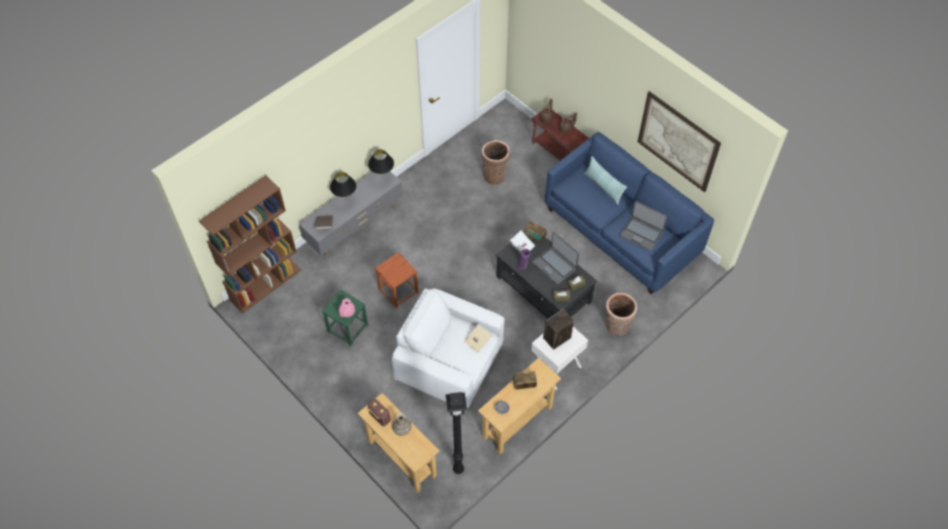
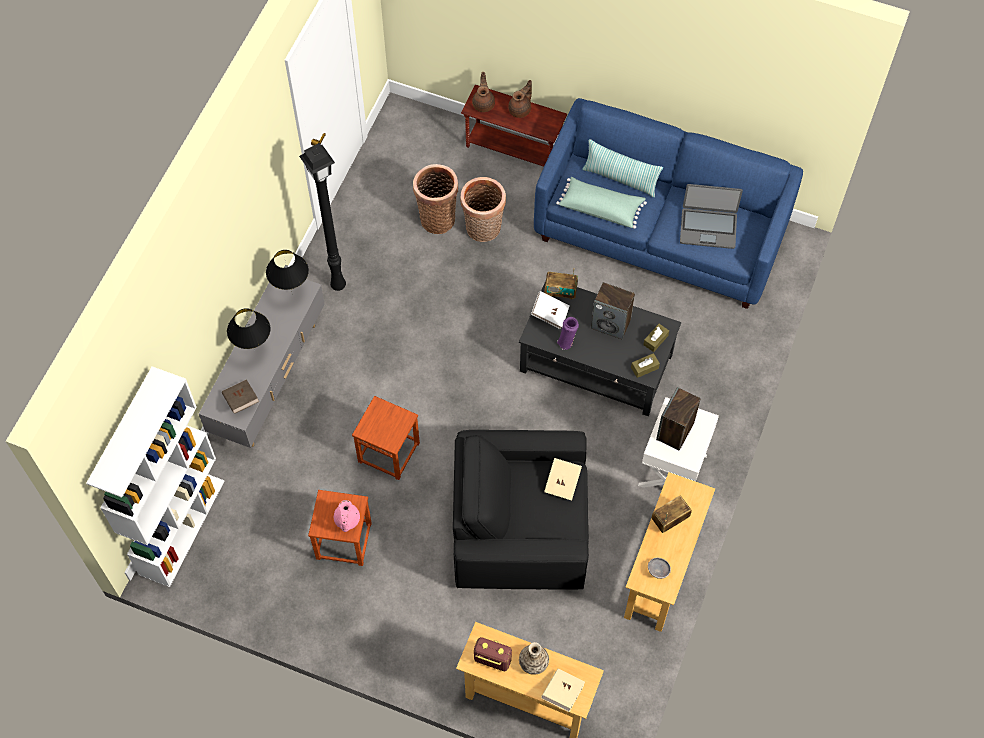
camera: 25 degrees left, 5 degrees up
(266, 284) = (181, 526): brown bookcase -> white bookcase
(347, 328) = (343, 541): green stool -> brown stool
(409, 452) = (562, 693): none -> beige book
(450, 362) = (520, 527): white armchair -> black armchair
(457, 470) = (614, 681): black floor lamp -> black floor lamp (338, 286)
(554, 265) = (611, 324): laptop -> speaker
(583, 199) = (601, 207): none -> green pillow
(616, 327) = (724, 376): basket -> basket (483, 230)
(677, 141) = (724, 76): picture -> none

